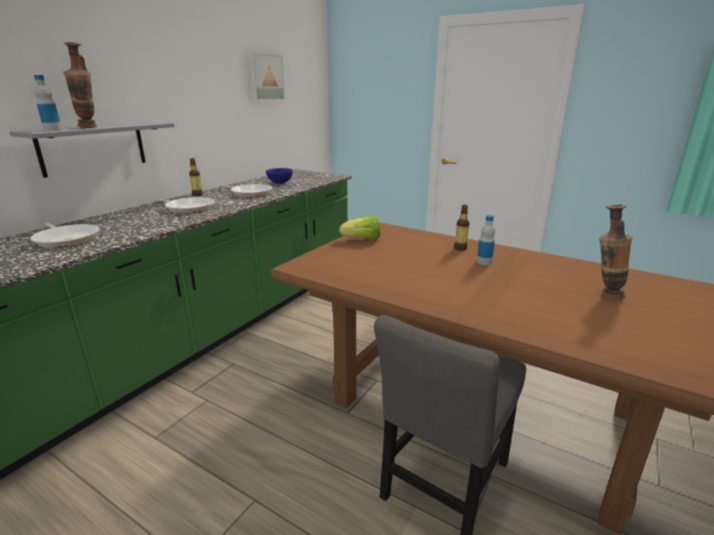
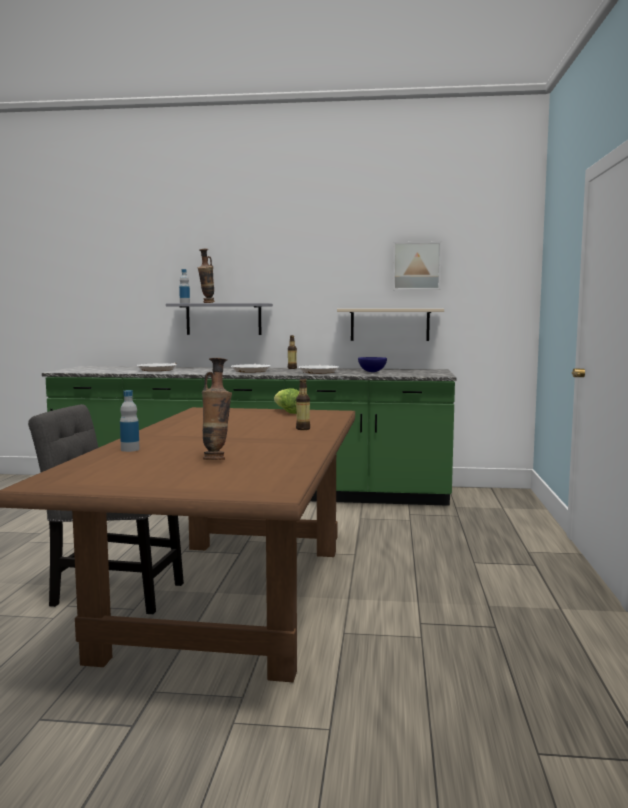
camera: 65 degrees right, 15 degrees down
(253, 135) = (389, 324): none -> beige shelf
(484, 262) = (269, 434): bottle -> bottle (130, 449)

